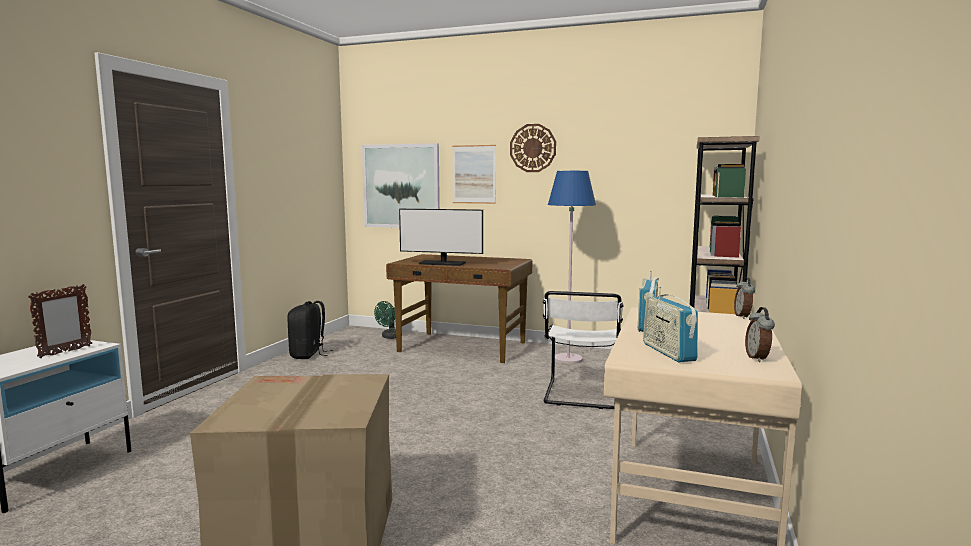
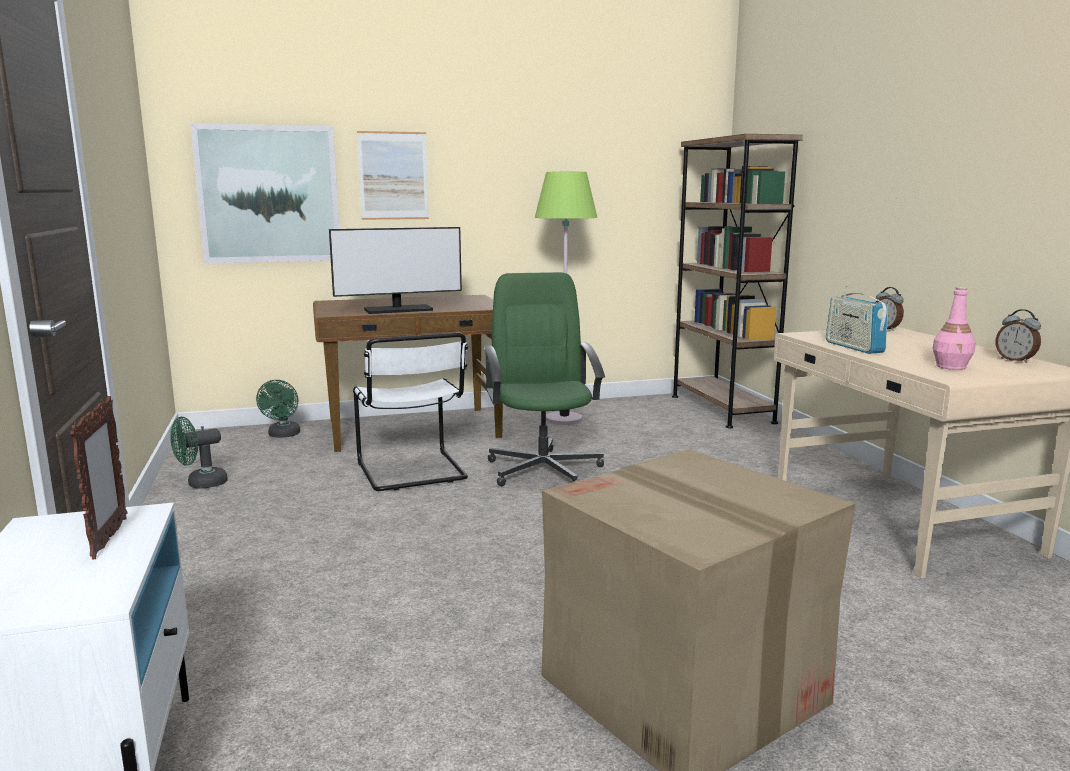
camera: 35 degrees left, 5 degrees up
(308, 355) = (201, 484): black backpack -> green fan
(490, 388) = (543, 469): none -> green office chair
(533, 148) = (480, 139): wall clock -> none
(568, 359) = (564, 419): blue floor lamp -> green floor lamp
(581, 395) = (649, 454): white chair -> white chair (412, 472)
(668, 352) = (951, 367): radio -> pink bottle

